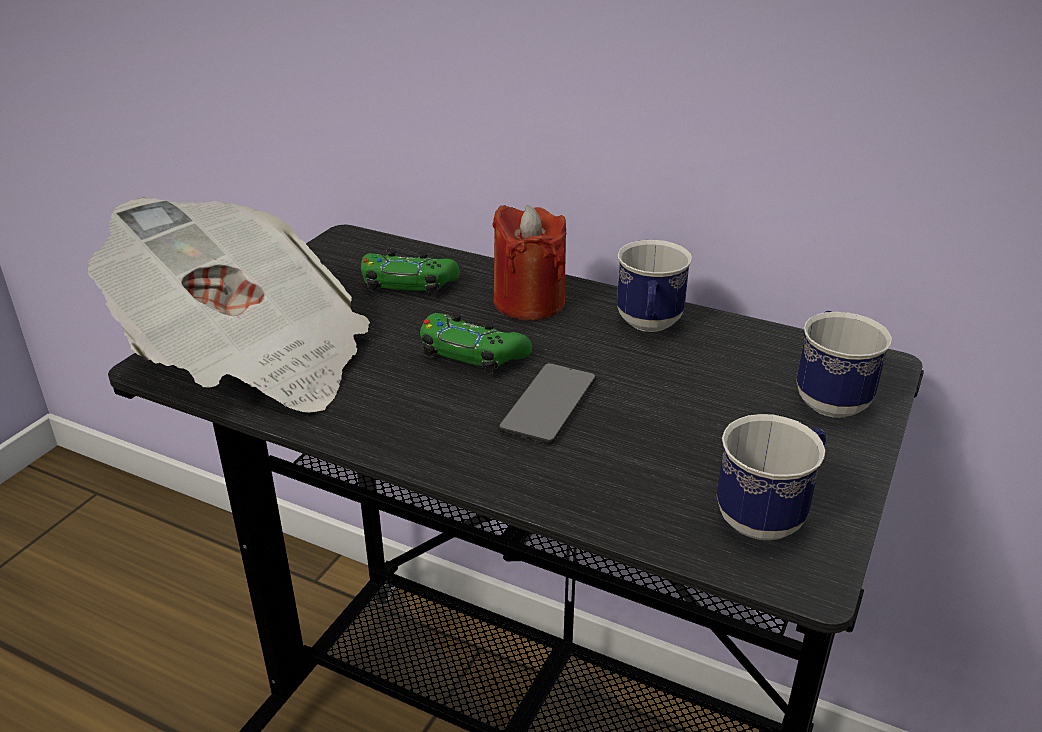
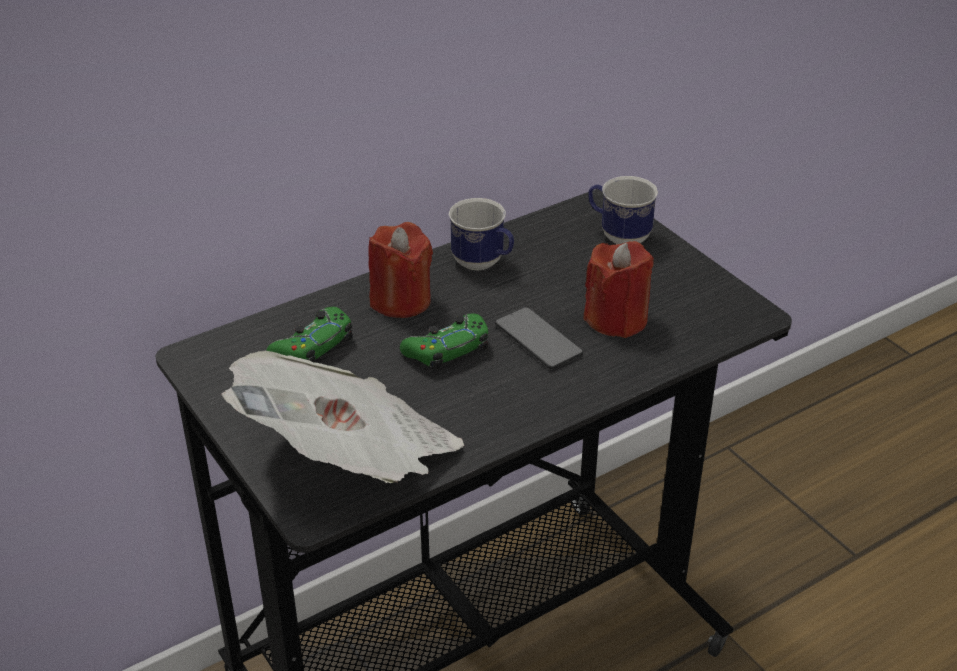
camera: 60 degrees left, 5 degrees up
(651, 449) = (616, 319): none -> red candle
(769, 516) = (704, 305): mug -> none

